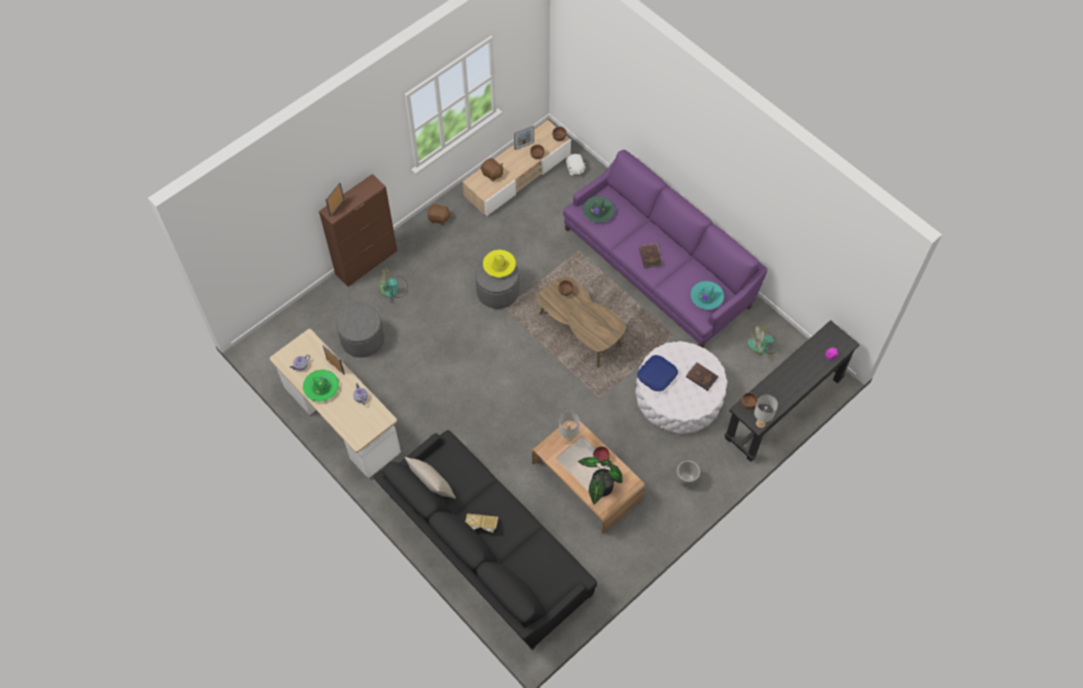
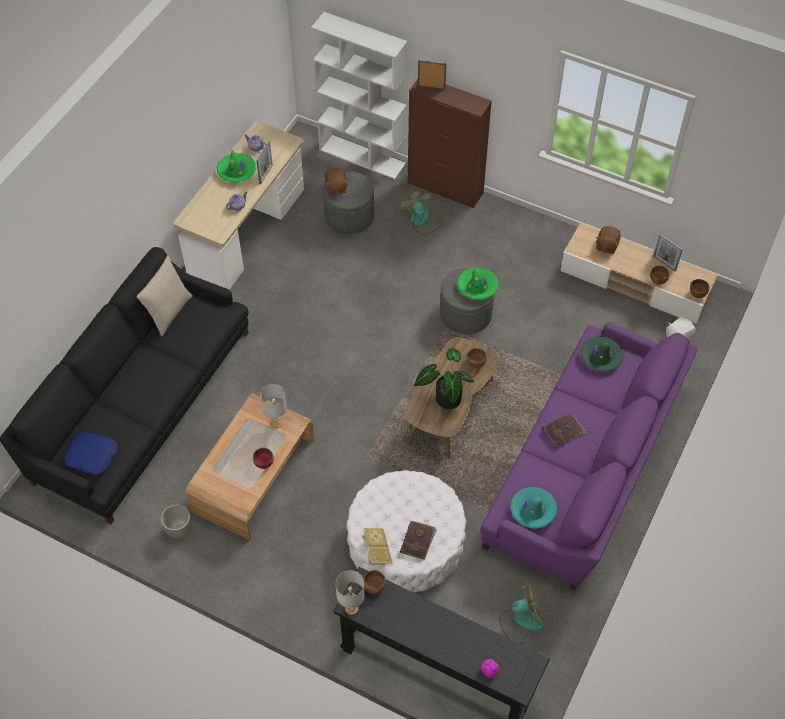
camera: 70 degrees right, 5 degrees down
(302, 309) = (363, 156): none -> white bookcase
(439, 218) = (534, 230): brown plush toy -> brown plush toy (335, 188)
(481, 525) = (136, 369): book -> book (376, 551)
(499, 265) = (477, 286): yellow hat -> green hat
(600, 488) = (223, 473): potted plant -> potted plant (445, 397)
(656, 375) = (400, 490): blue pillow -> blue pillow (92, 455)
(686, 480) = (291, 582): planter -> planter (178, 530)
(762, 346) = (521, 621): fan -> fan turned 105 degrees clockwise

